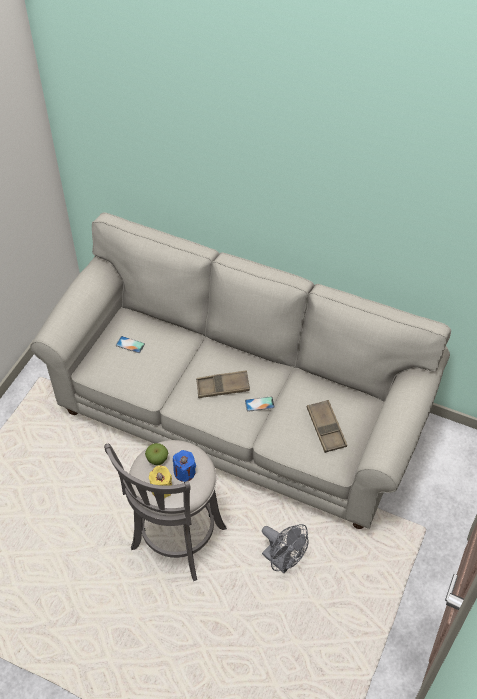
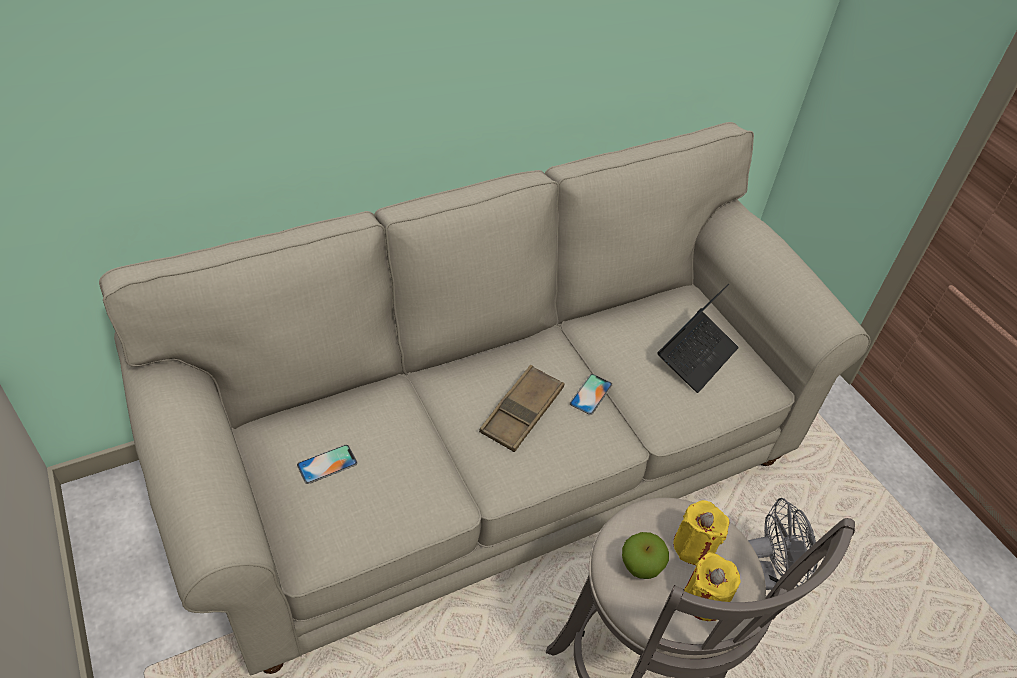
camera: 55 degrees left, 5 degrees down
(184, 472) = (694, 546): blue candle -> yellow candle
(326, 428) = (696, 356): brown tray -> laptop

